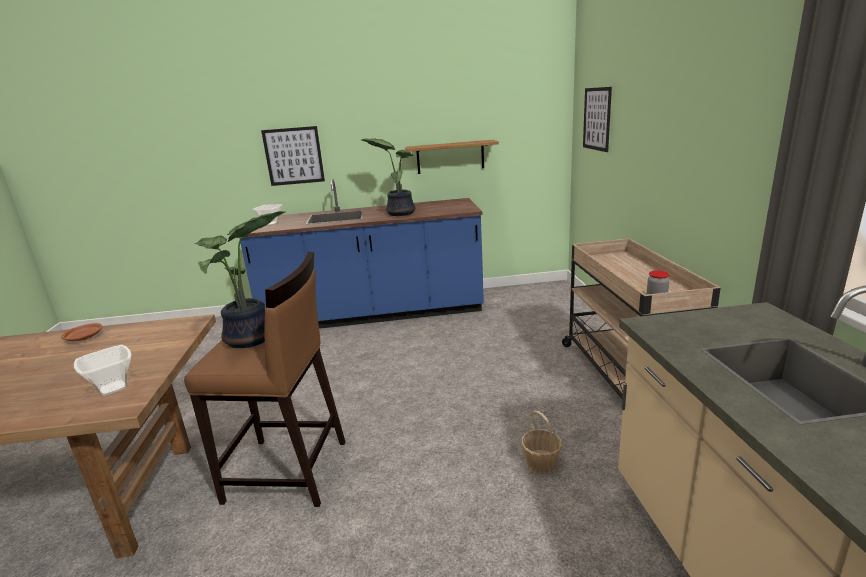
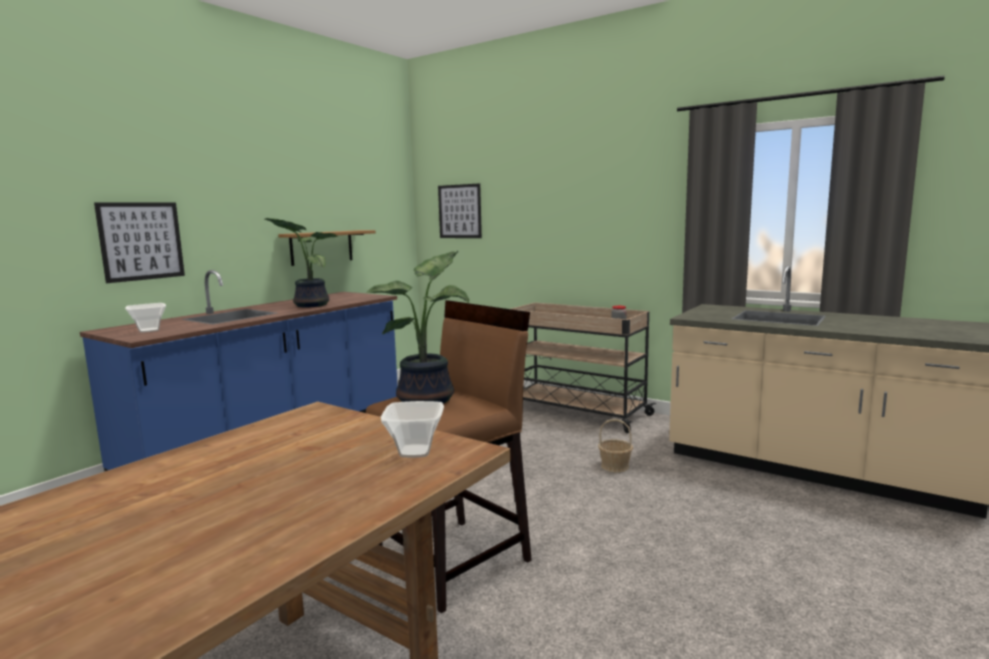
camera: 50 degrees left, 10 degrees down
(84, 337) = (196, 457): brown plate -> none

